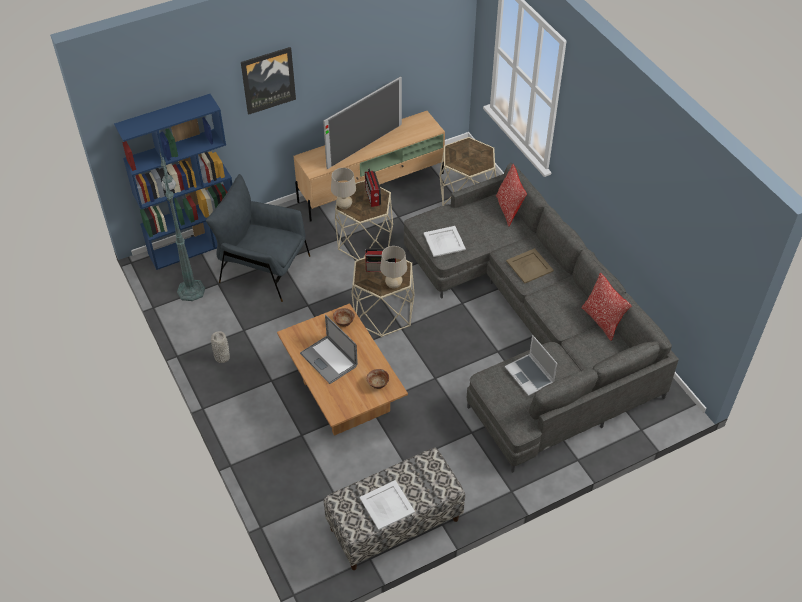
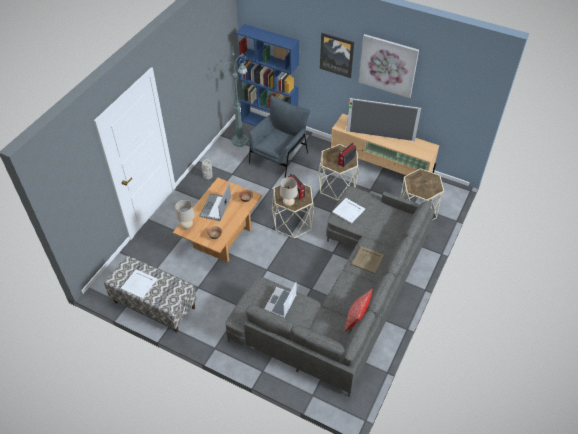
camera: 55 degrees right, 0 degrees up
(264, 268) = (279, 158): grey armchair -> grey armchair turned 45 degrees clockwise
(341, 50) = (388, 65): none -> picture
(344, 206) = (327, 153): beige table lamp -> beige table lamp (187, 226)
(508, 210) = (404, 226): pillow -> none

